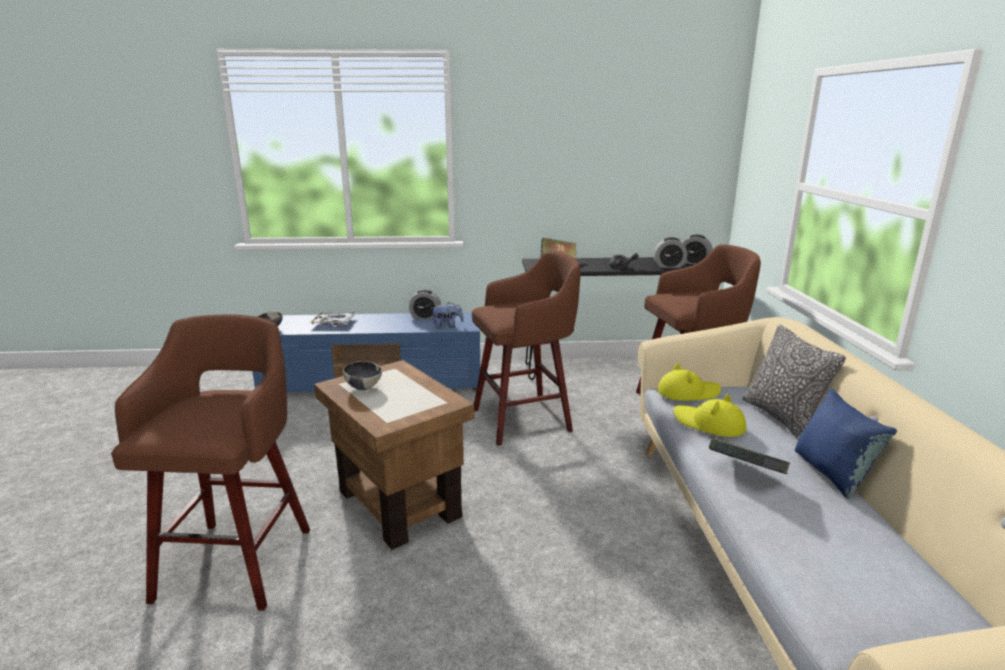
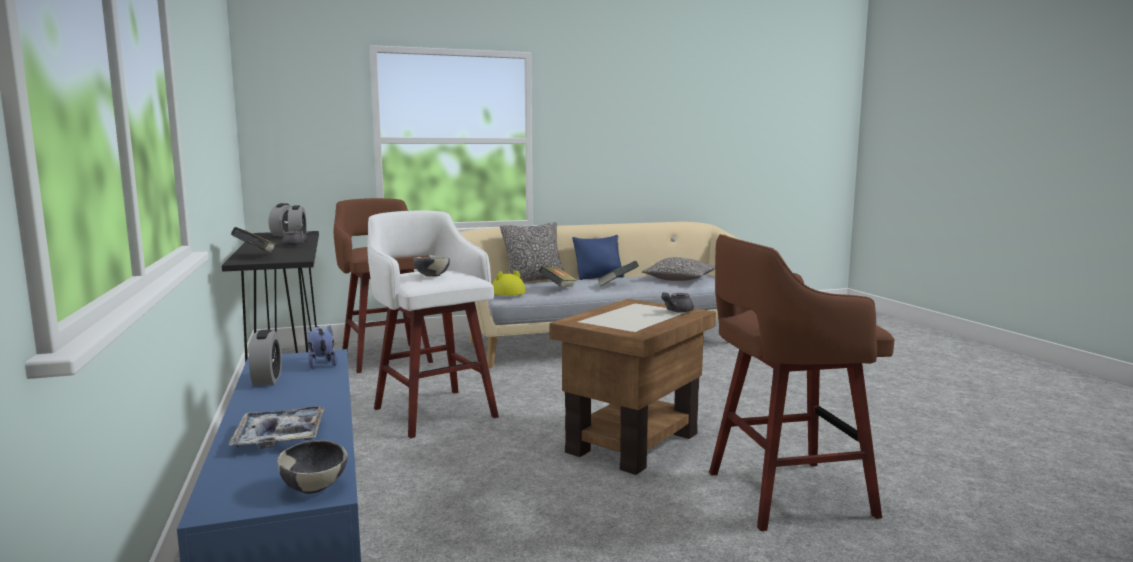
camera: 105 degrees left, 10 degrees down
(363, 387) = (635, 322): bowl -> bowl (431, 276)
(388, 413) = (676, 311): none -> grey teapot
(524, 420) = (433, 411): brown stool -> white stool
(708, 424) = (558, 289): yellow hat -> book
(846, 565) = (680, 279): none -> pillow

